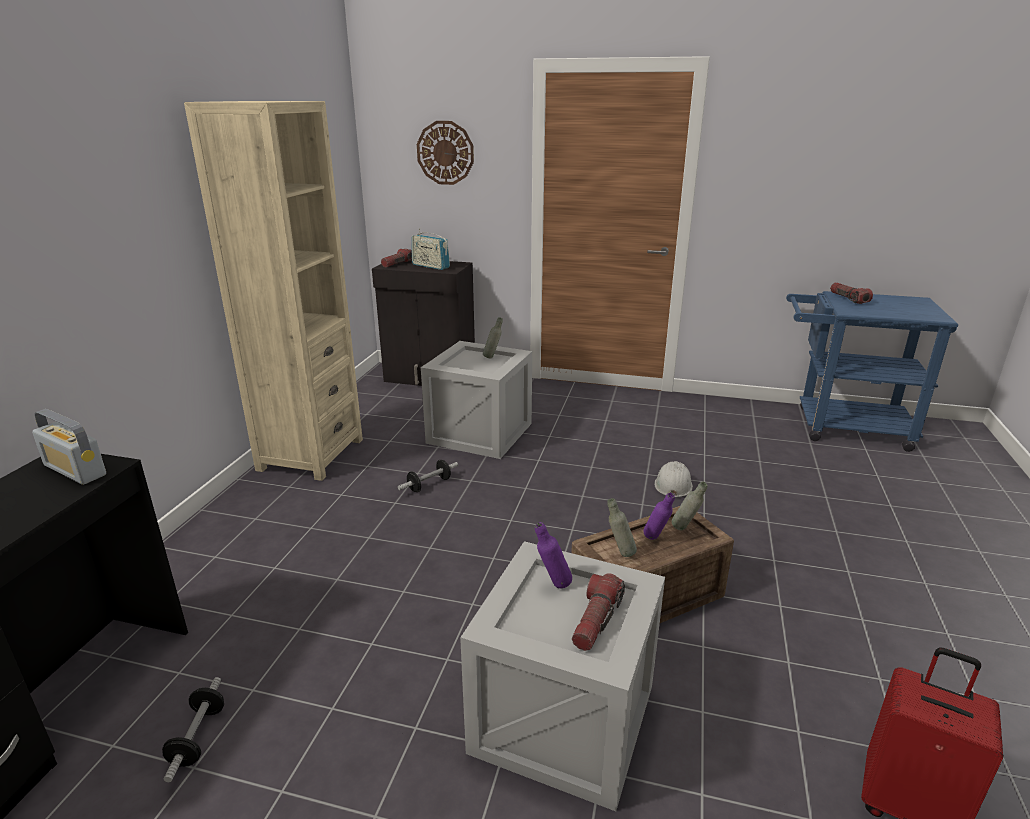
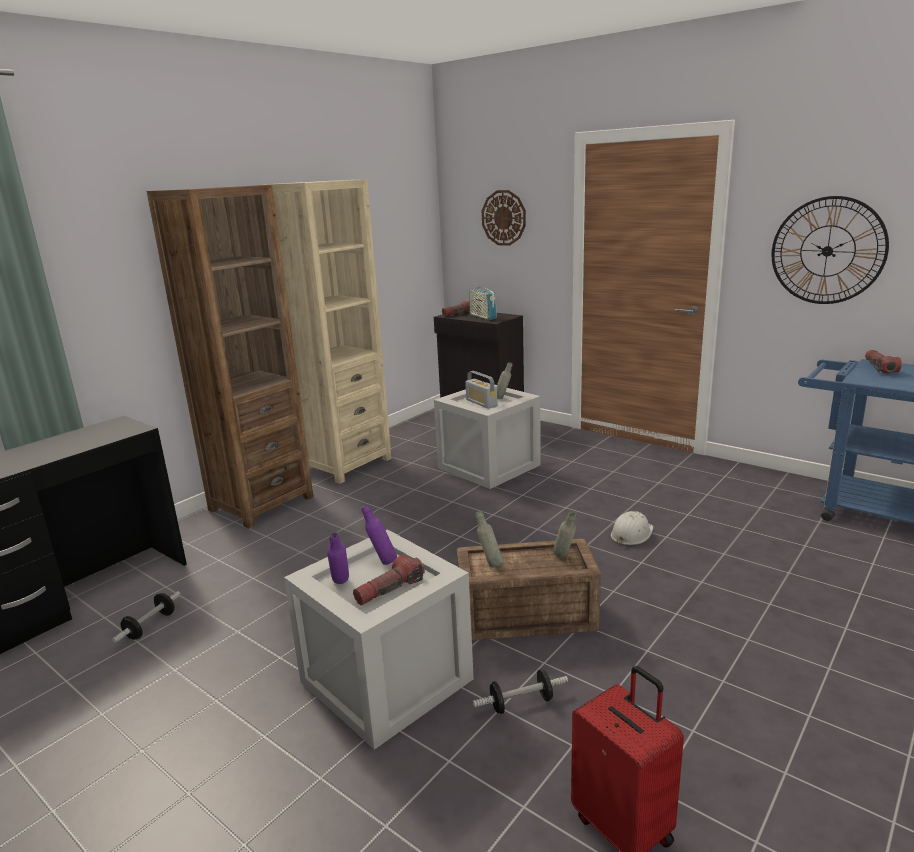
camera: 25 degrees right, 5 degrees down
(75, 470) = (119, 429): radio -> radio (481, 403)
(235, 524) = (261, 503): none -> brown bookcase
(429, 484) = (416, 499): dumbbell -> dumbbell (521, 703)
(656, 540) = (530, 560): purple bottle -> purple bottle (341, 585)
(795, 191) = (827, 251): none -> wall clock

